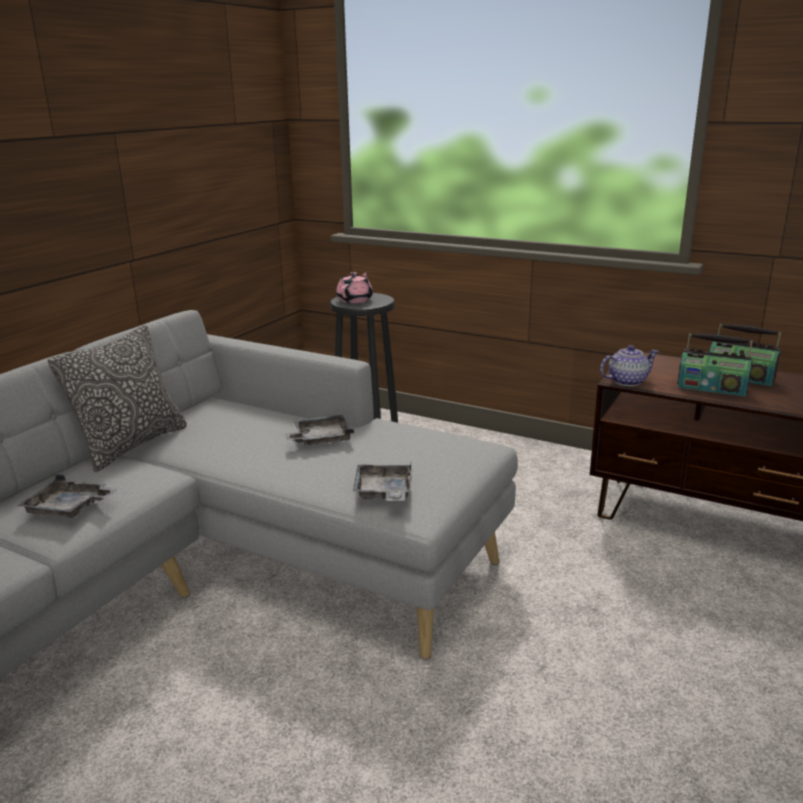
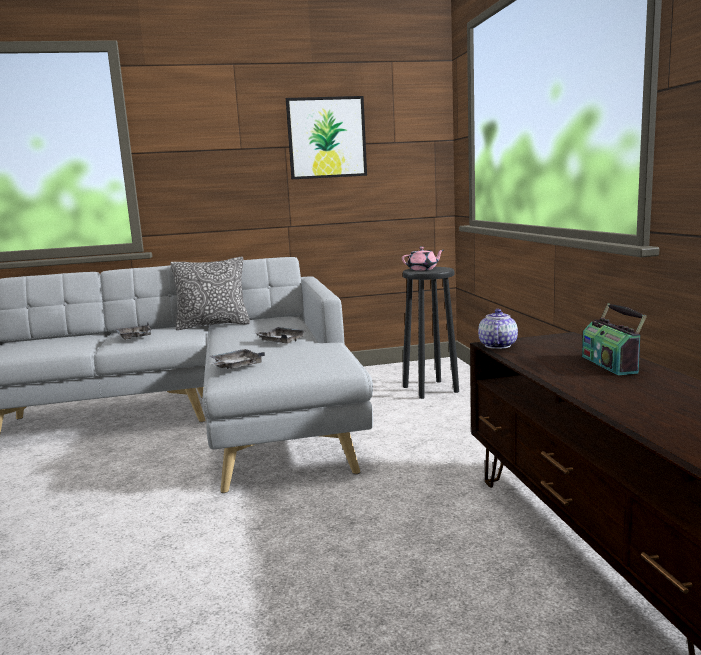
camera: 50 degrees right, 10 degrees down
(166, 118) = (326, 138): none -> picture
(626, 381) = (497, 345): teapot -> teapot turned 105 degrees counterclockwise
(712, 388) = (554, 363): radio -> none

